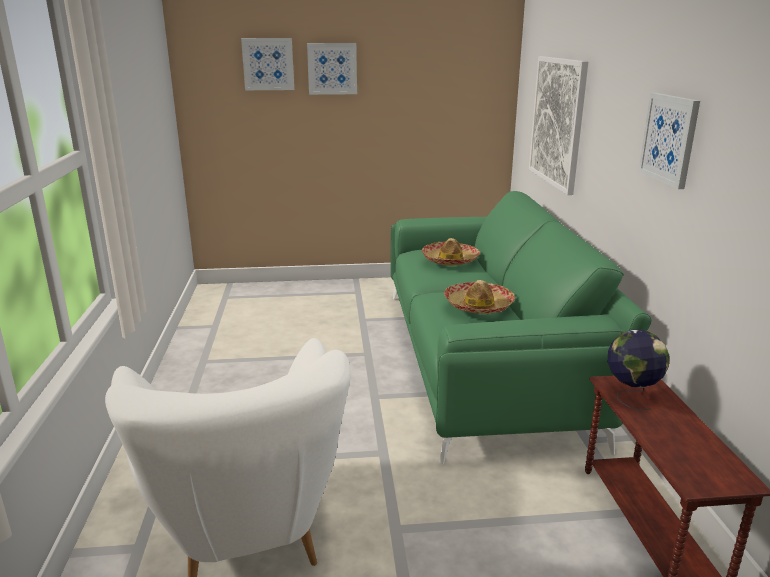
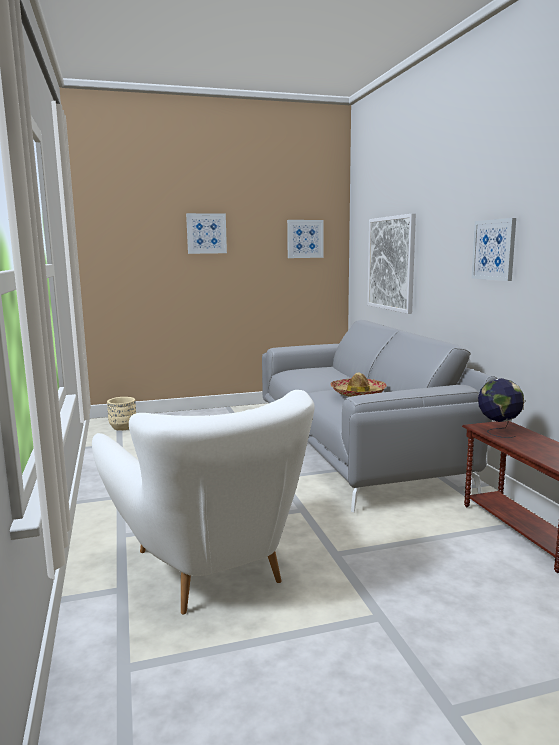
camera: 10 degrees left, 10 degrees down
(228, 301) = (123, 427): none -> beige planter
(268, 64) = (154, 230): picture -> picture (305, 239)
(450, 260) = (319, 372): hat -> none
(484, 359) = (356, 448): green sofa -> grey sofa

